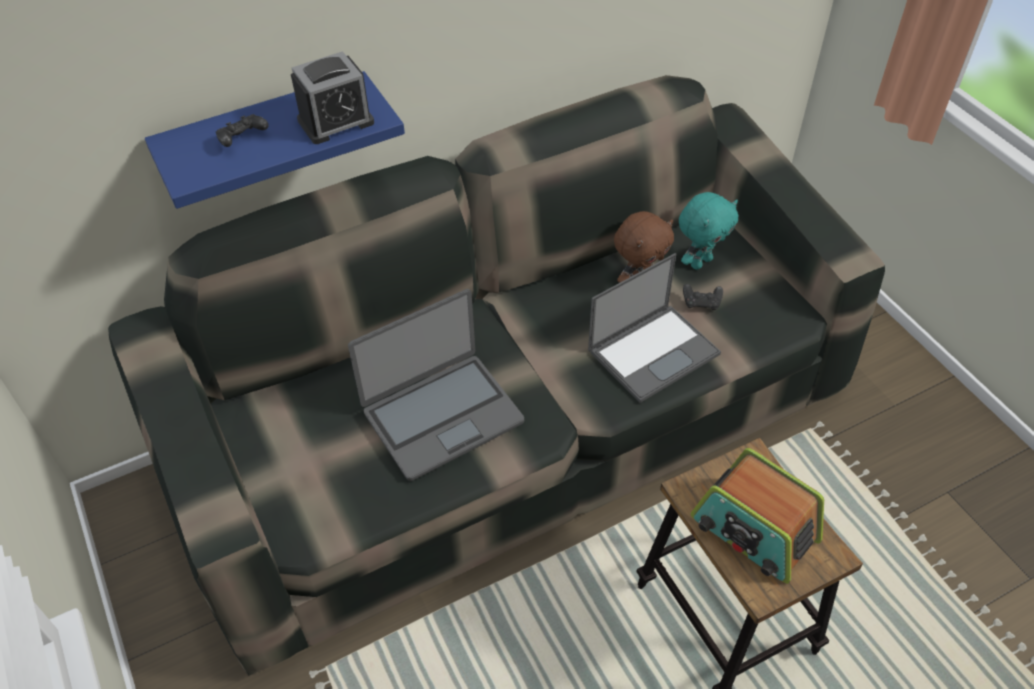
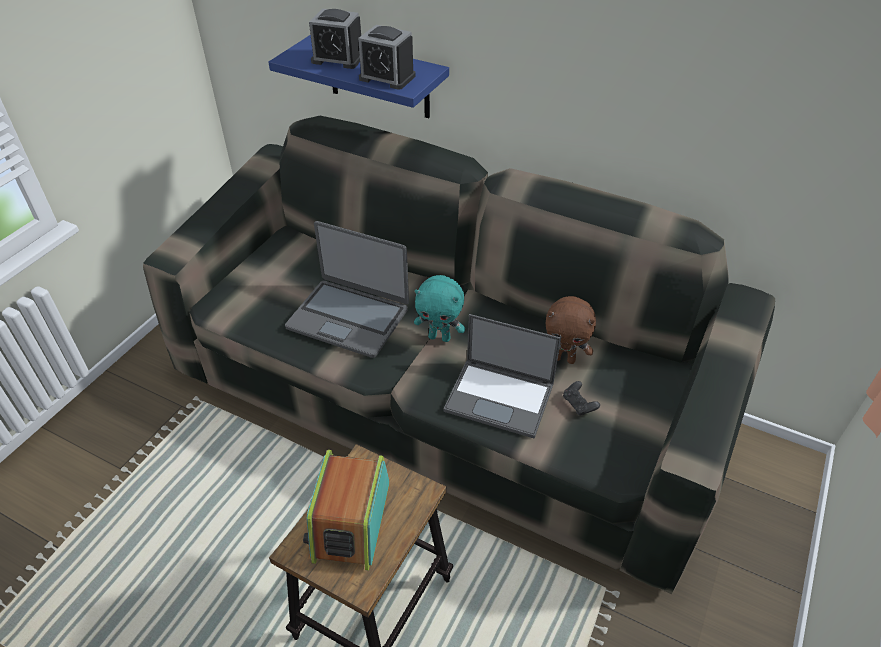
camera: 55 degrees right, 5 degrees down
(243, 140) = (338, 59): black game controller -> alarm clock
(700, 262) = (622, 384): turquoise plush toy -> turquoise plush toy (440, 337)

